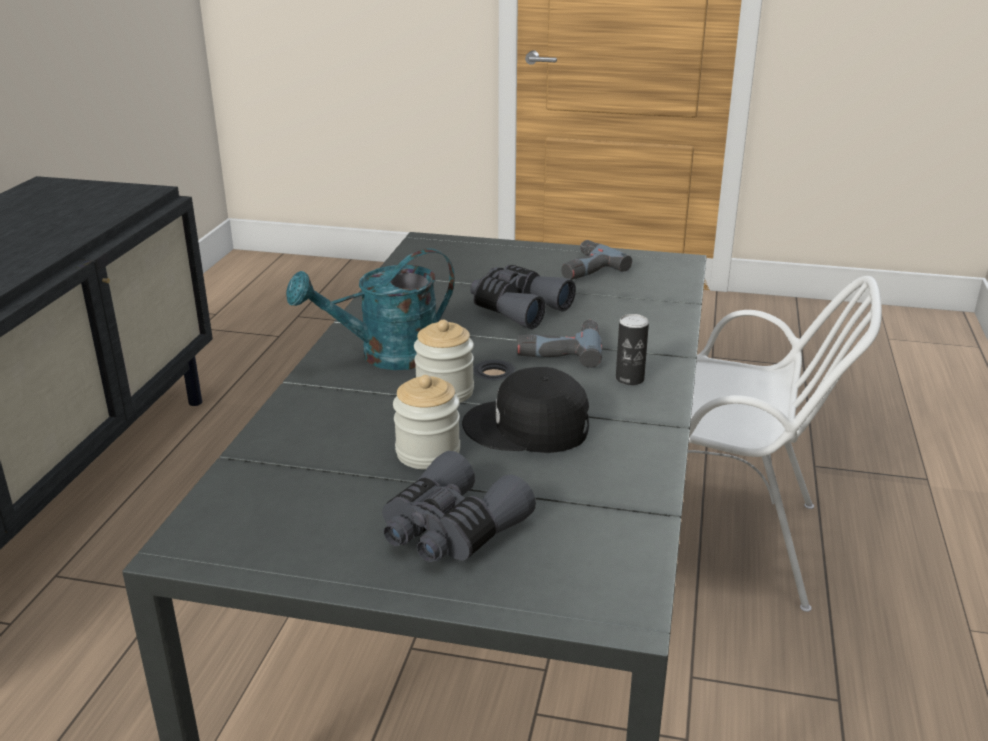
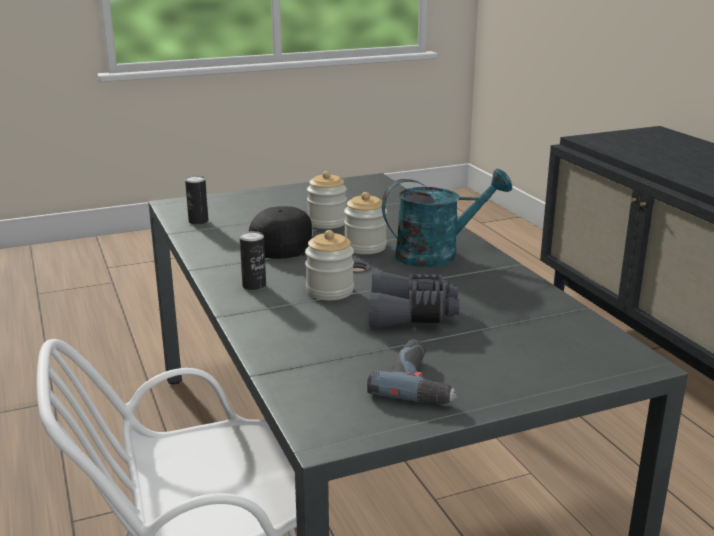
camera: 145 degrees right, 5 degrees down
(386, 356) = (438, 254): turquoise watering can -> turquoise watering can turned 45 degrees clockwise
(450, 530) = (274, 205): grey binoculars -> none
(559, 349) = (330, 291): power drill -> jar
(612, 530) = (198, 221): none -> can

